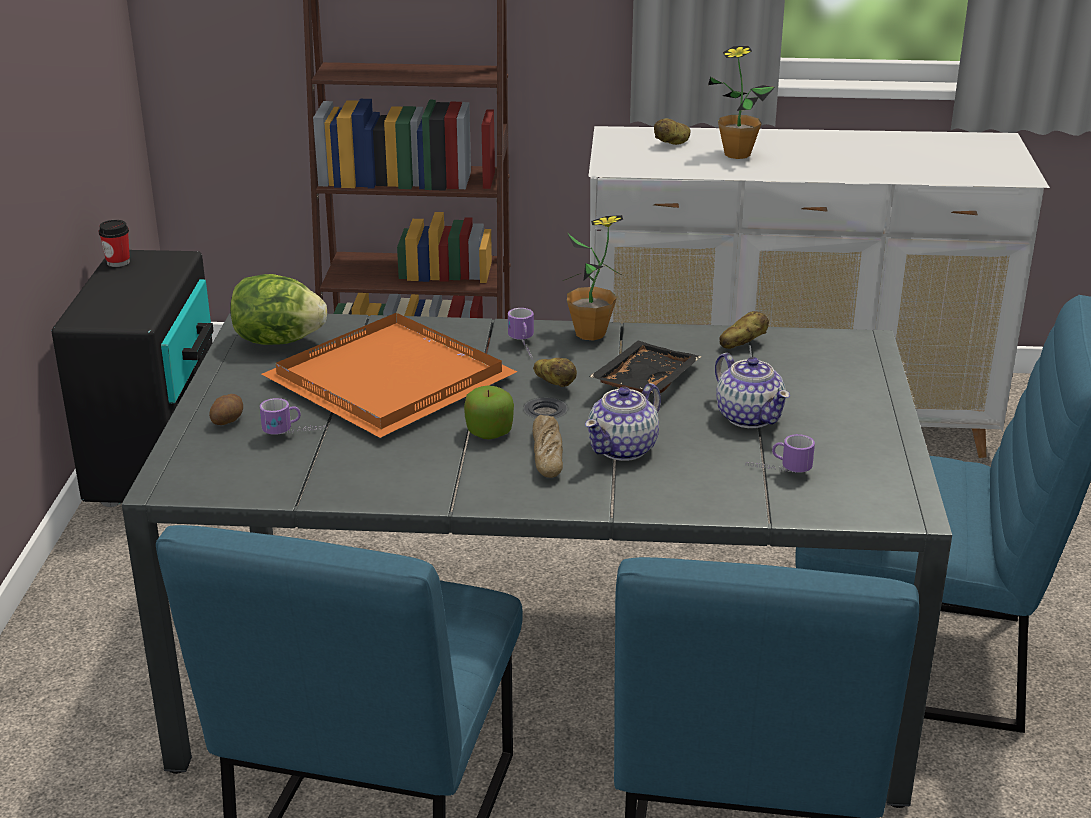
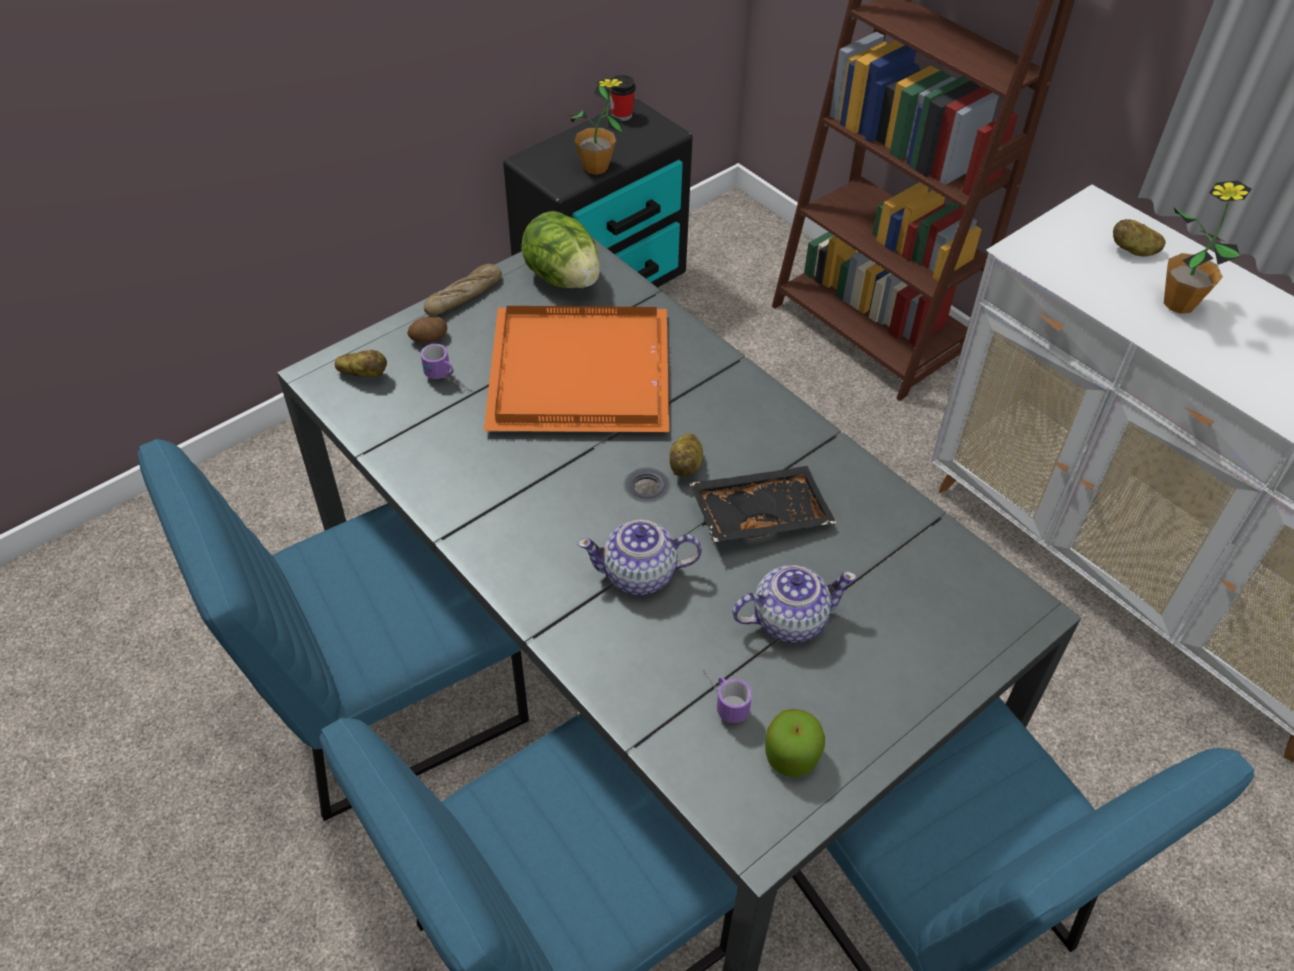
camera: 45 degrees right, 20 degrees up
(489, 431) = (573, 479): apple -> apple (791, 756)
(524, 348) = (721, 407): mug -> none
(547, 454) = (578, 535): bread -> bread (464, 296)
(590, 333) = (796, 427): potted plant -> potted plant (596, 167)
(742, 344) = (907, 531): potato -> potato (364, 374)
(749, 416) = (788, 619): teapot -> teapot turned 120 degrees counterclockwise

